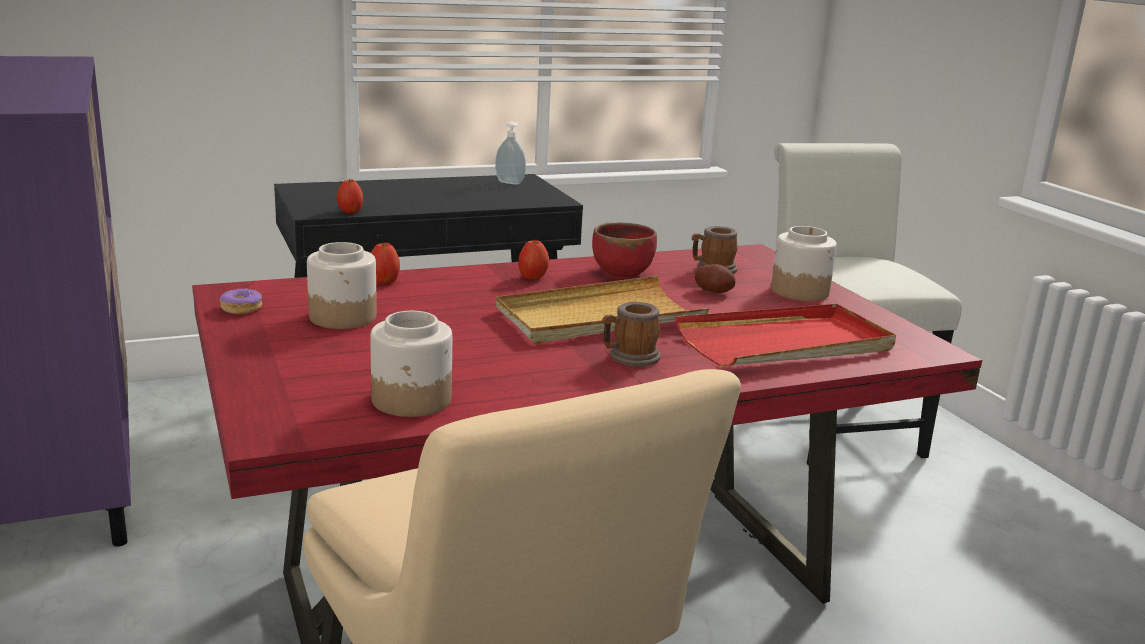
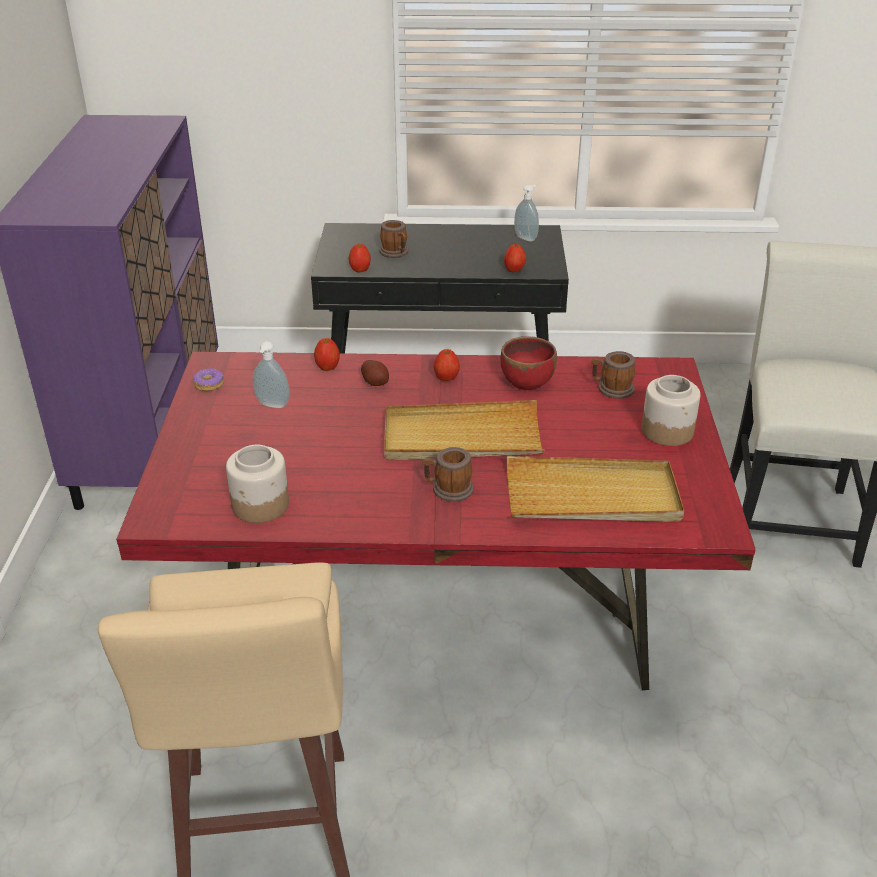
camera: 25 degrees right, 15 degrees up
(343, 317) = (272, 405): jar -> soap dispenser
(379, 198) = (395, 253): none -> mug
(521, 202) = (514, 270): none -> apple
(714, 291) = (587, 419): potato -> potato (375, 382)
(786, 343) = (592, 496): red tray -> beige tray

